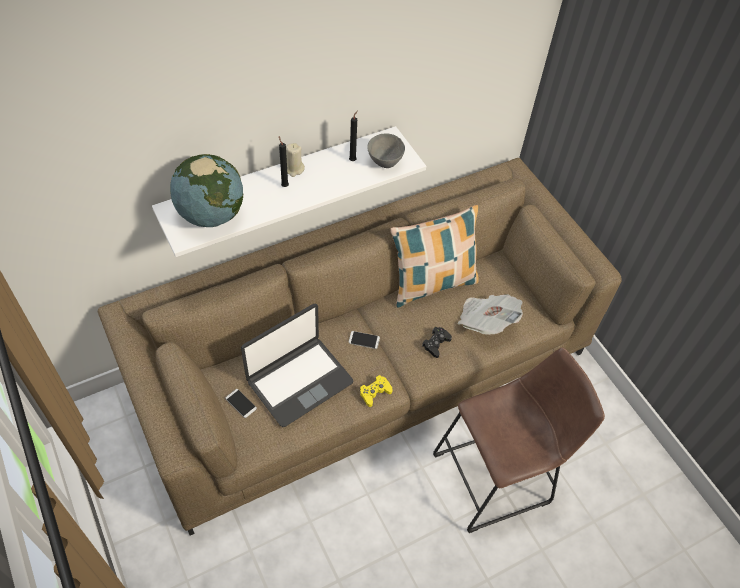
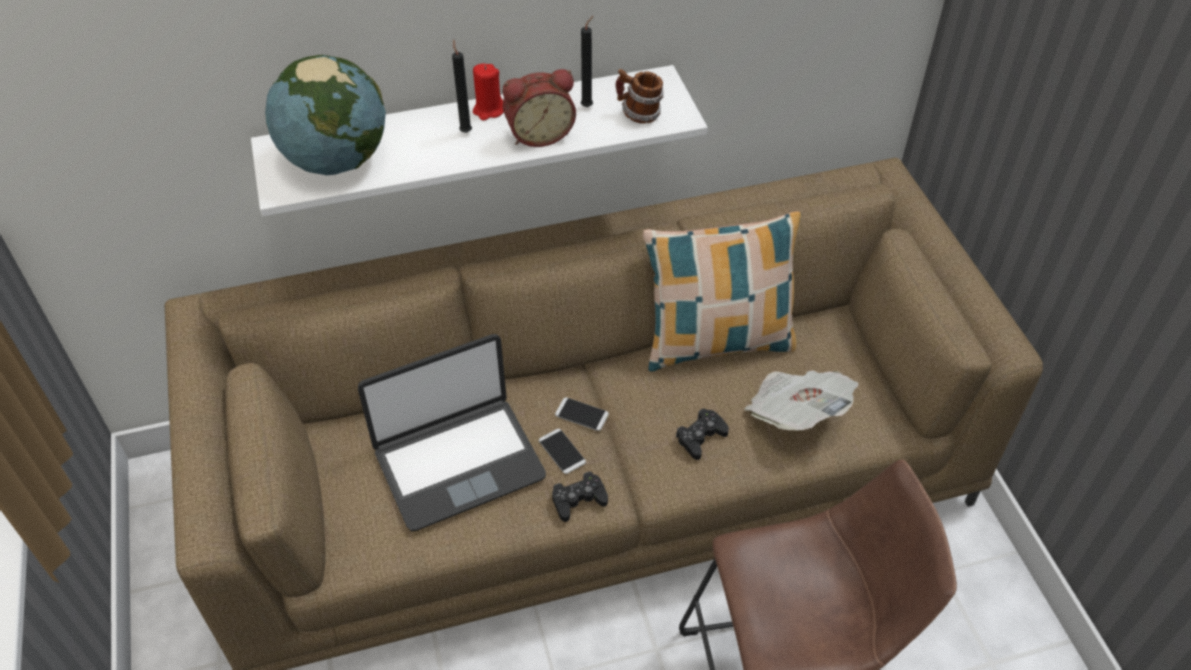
camera: 15 degrees right, 5 degrees down
(241, 403) = (356, 483): phone -> phone (562, 451)
(294, 169) = (488, 110): beige candle -> red candle
(329, 182) = (539, 134): none -> alarm clock
(375, 392) = (578, 500): yellow game controller -> black game controller
(384, 162) = (638, 114): grey bowl -> mug

